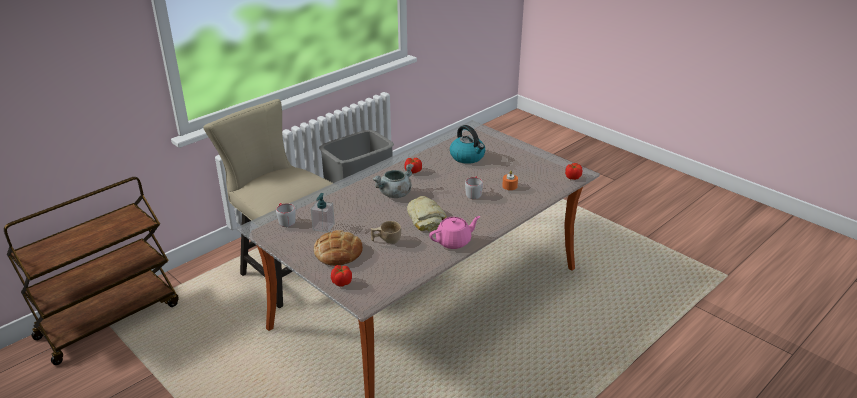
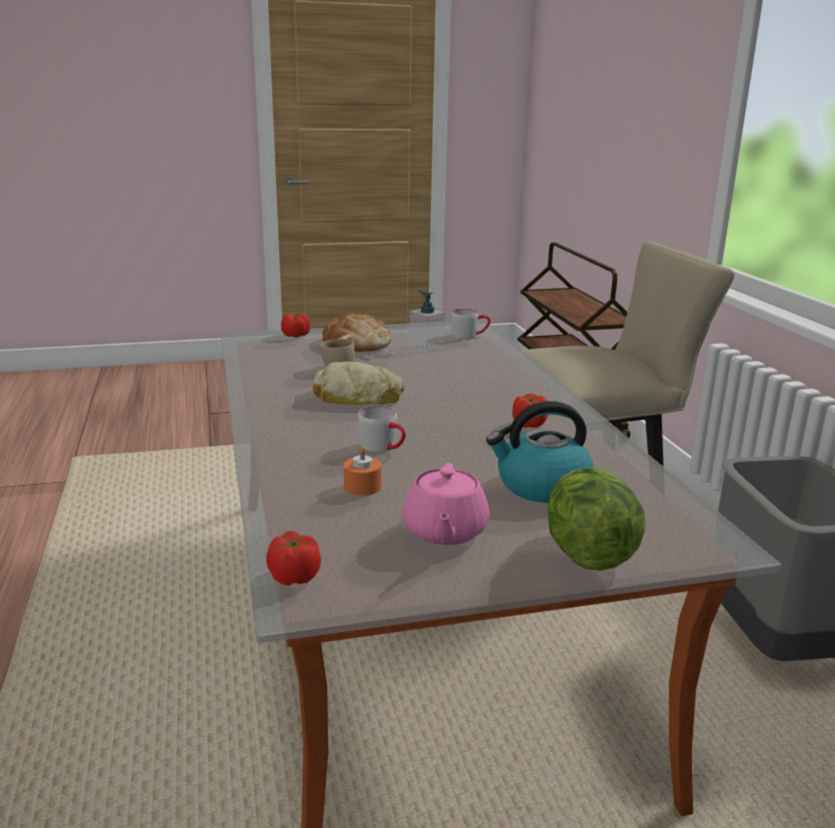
camera: 120 degrees right, 10 degrees down
(395, 194) = (461, 395): grey cooking pot -> none
(454, 241) = (270, 397): pink teapot -> pink teapot (444, 531)
(502, 142) = (587, 553): none -> lettuce

